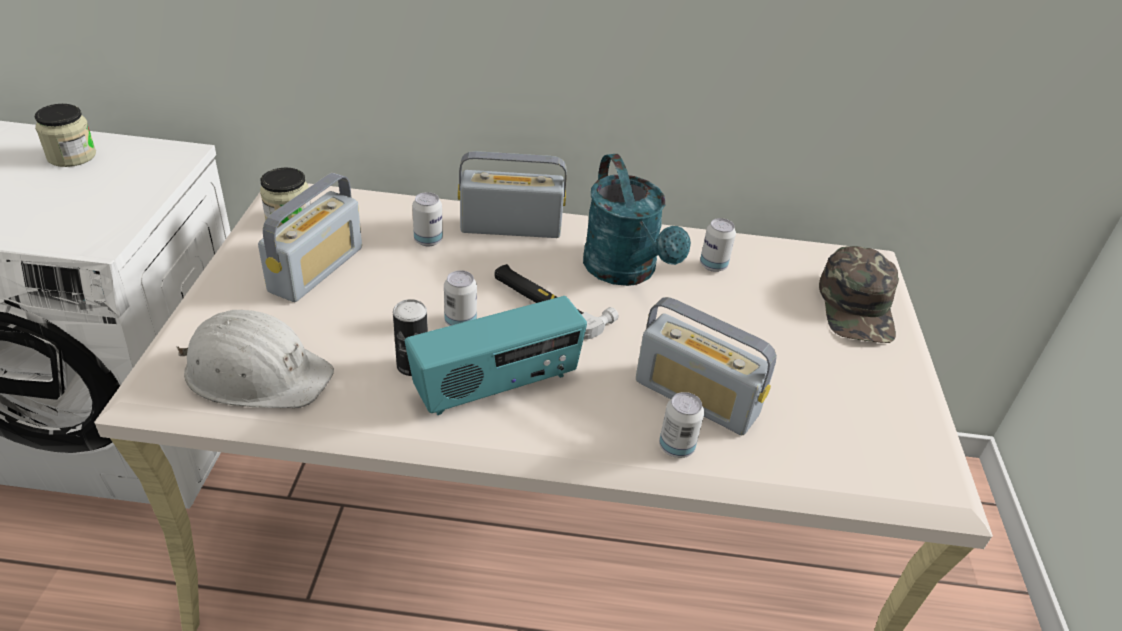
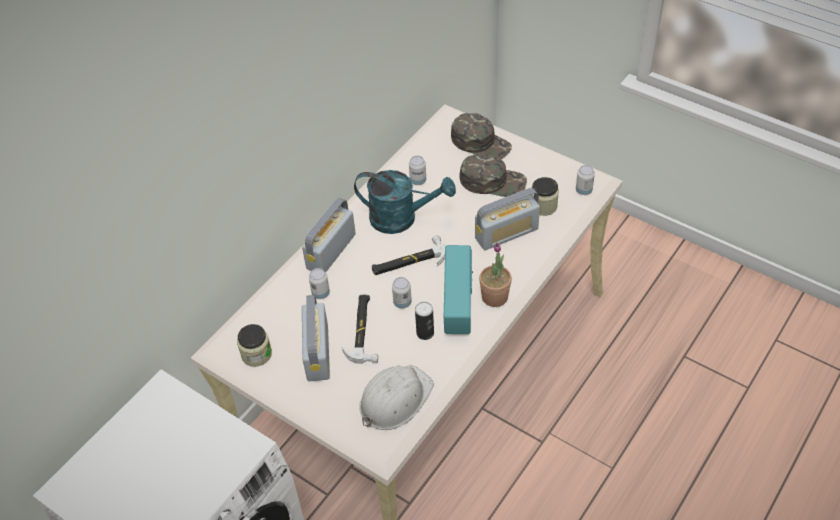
camera: 55 degrees left, 10 degrees up
(72, 156) = (125, 451): jar -> jar (543, 206)
(316, 269) = (317, 353): radio -> radio turned 150 degrees counterclockwise
(381, 299) = (363, 330): none -> hammer
(543, 427) = (494, 297): none -> potted plant
(676, 447) = (531, 255): can -> can (583, 190)
(793, 345) = (493, 181): none -> green cap

